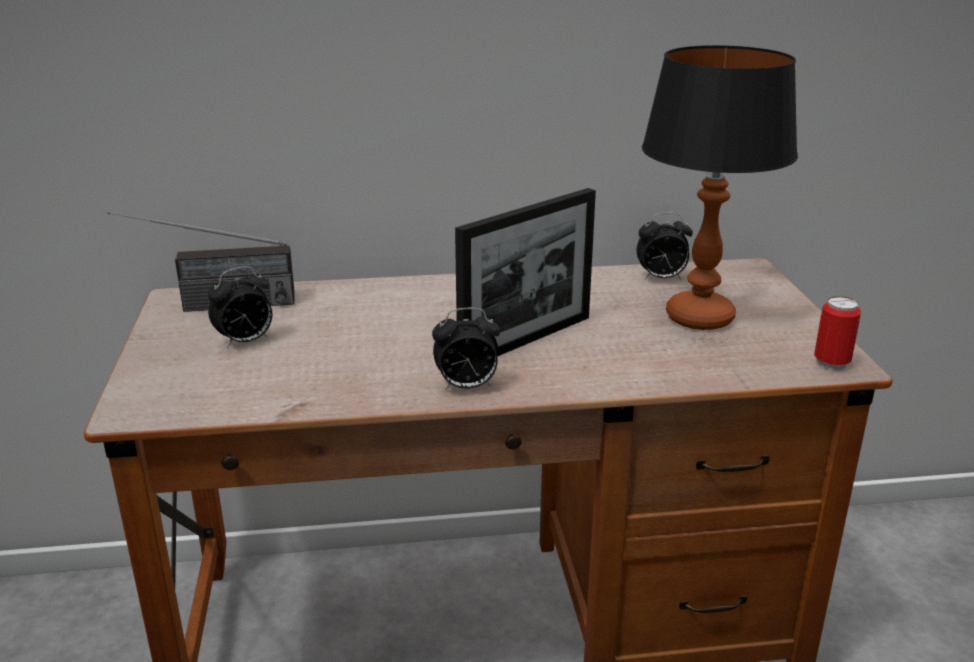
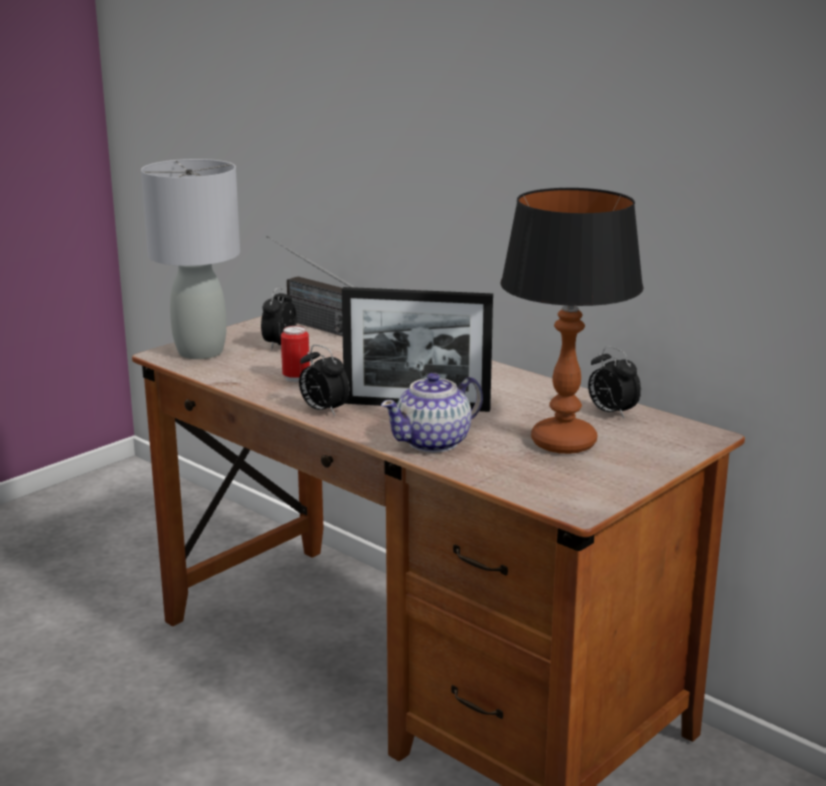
camera: 50 degrees right, 5 degrees down
(171, 388) = (201, 352): none -> grey table lamp
(245, 342) = (279, 345): alarm clock -> alarm clock turned 90 degrees clockwise
(626, 366) = (434, 442): none -> teapot
(831, 363) = (571, 502): can -> can (296, 378)

